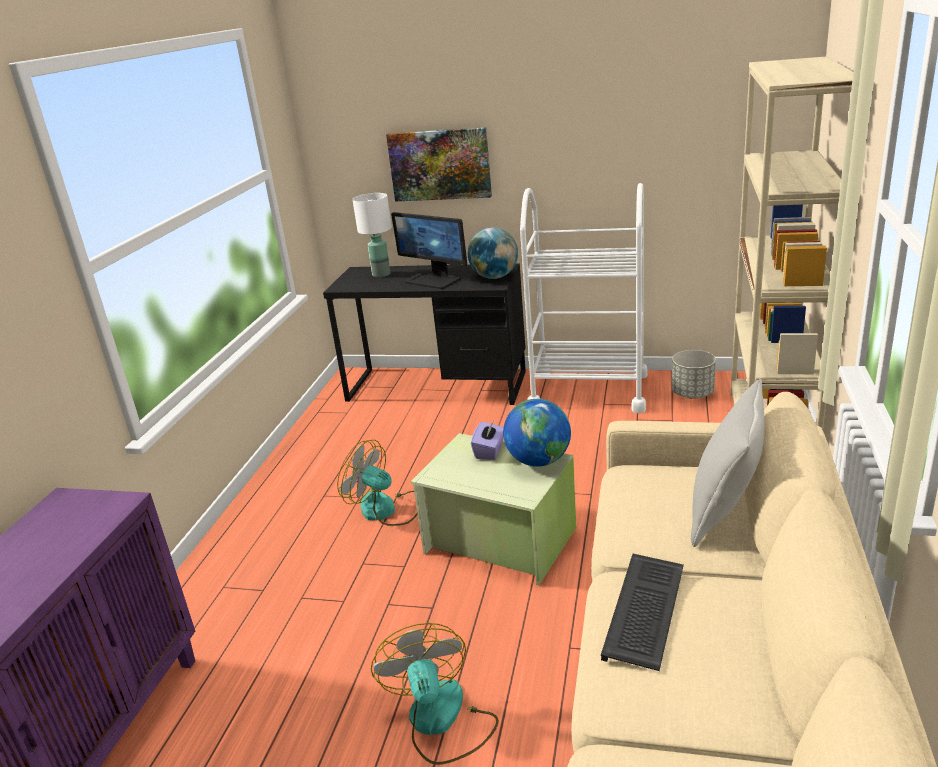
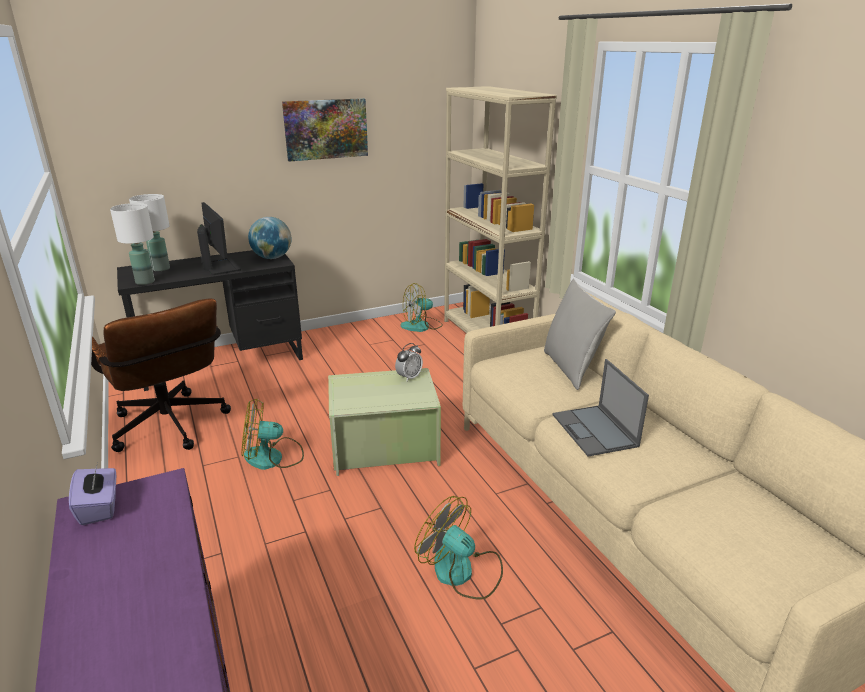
camera: 40 degrees left, 0 degrees up
(333, 449) = (172, 429): none -> brown office chair
(352, 287) = (145, 282): none -> white table lamp
(433, 280) = (220, 266): monitor -> monitor turned 120 degrees counterclockwise
(440, 164) = (203, 167): picture -> picture (326, 129)
(490, 451) = (367, 380): purple tissue box -> purple tissue box (100, 507)
(538, 461) = (409, 377): globe -> alarm clock
(589, 391) = (350, 339): white cart -> none
(646, 613) = (595, 431): keyboard -> laptop
(692, 394) = (421, 326): grey planter -> fan

